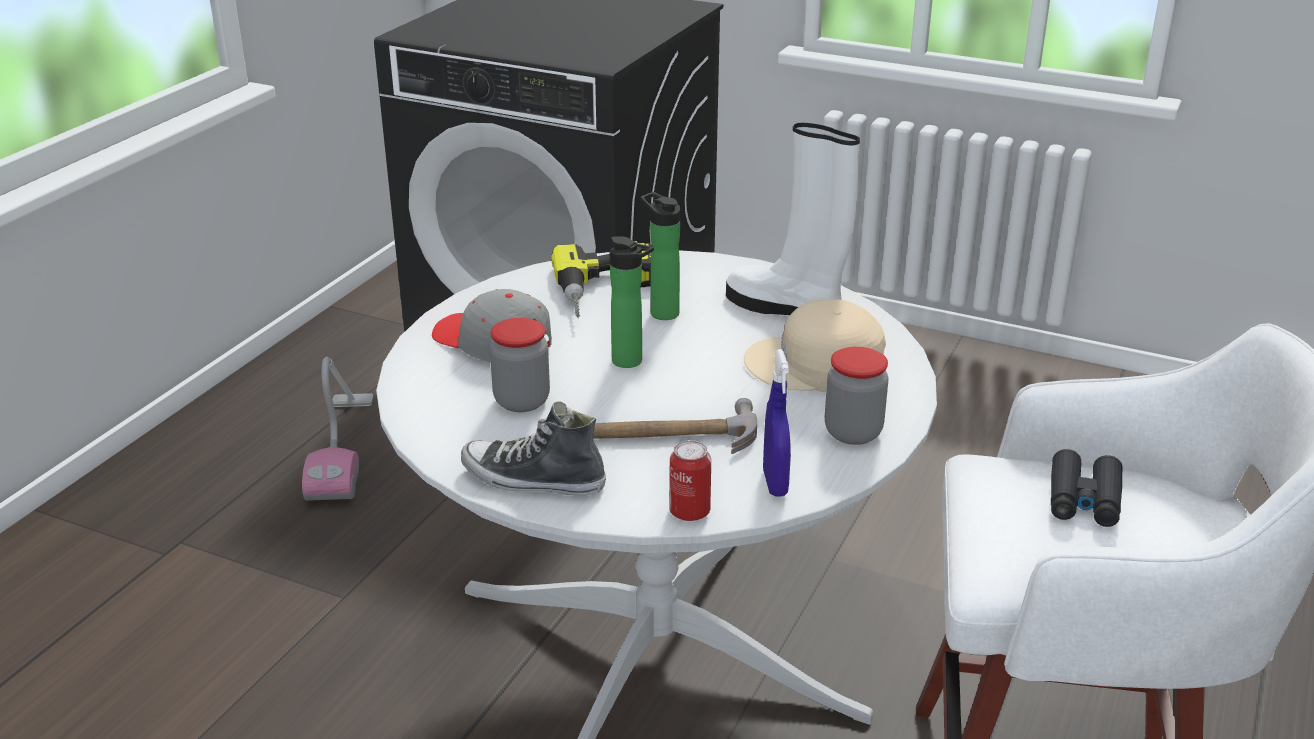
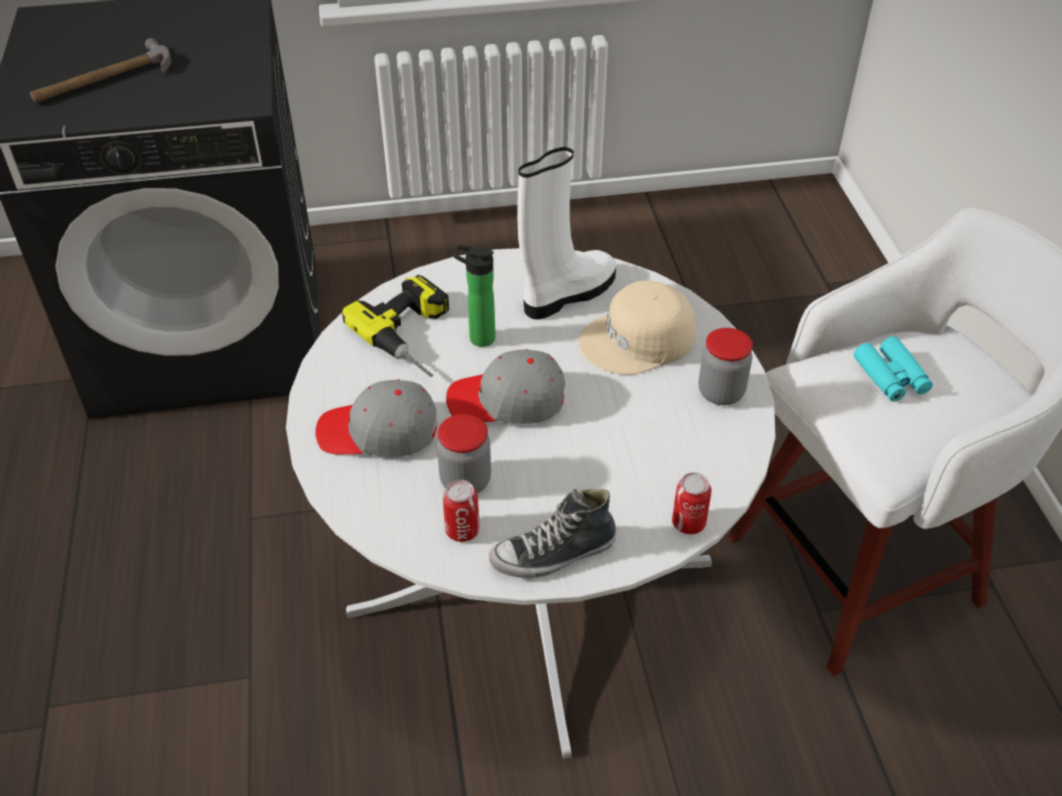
camera: 35 degrees left, 15 degrees up
(342, 448) = (112, 536): vacuum cleaner -> none
(476, 431) = (462, 530): none -> can
(631, 362) = (507, 400): bottle -> grey cap
(653, 436) = (595, 466): hammer -> hammer (103, 79)
(775, 483) = (716, 466): blue spray bottle -> none
(787, 310) = (567, 294): white boot -> white boot turned 135 degrees clockwise
(1083, 500) = (891, 377): black binoculars -> turquoise binoculars

